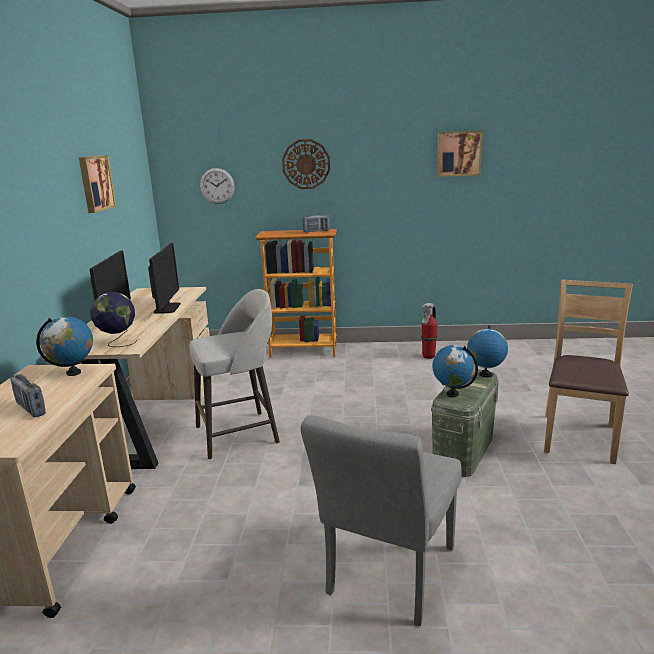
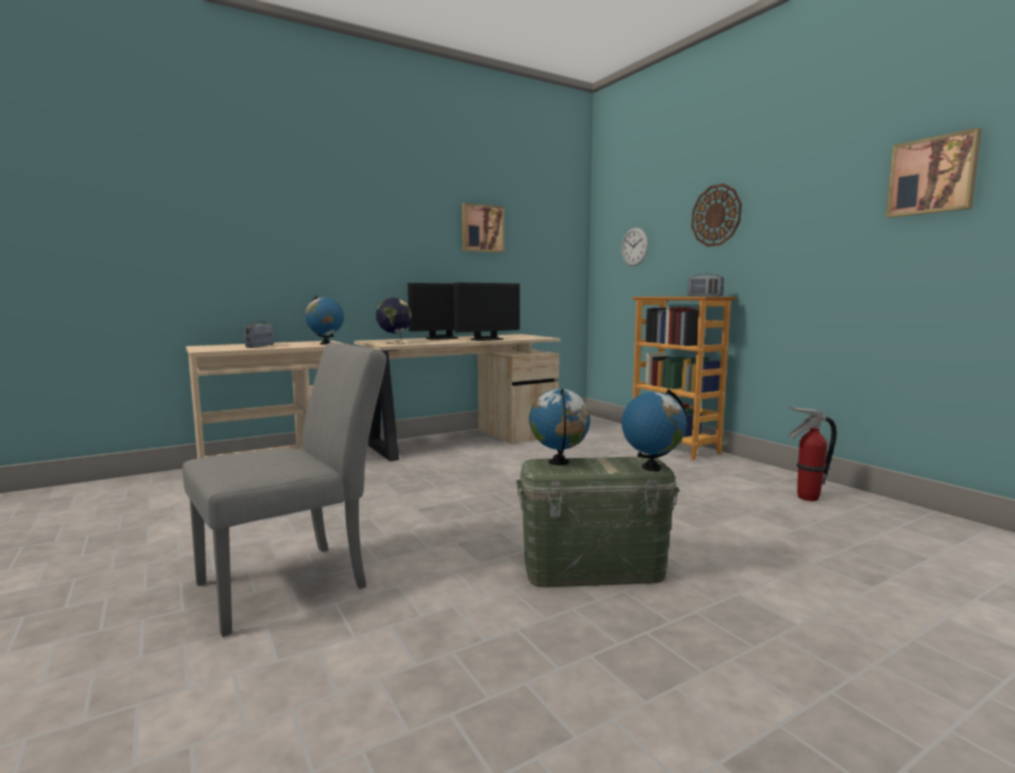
camera: 55 degrees right, 10 degrees down
(240, 434) = (475, 468): grey stool -> none
(387, 577) = (296, 581): grey chair -> grey chair turned 150 degrees clockwise
(579, 437) = (792, 658): brown chair -> none

